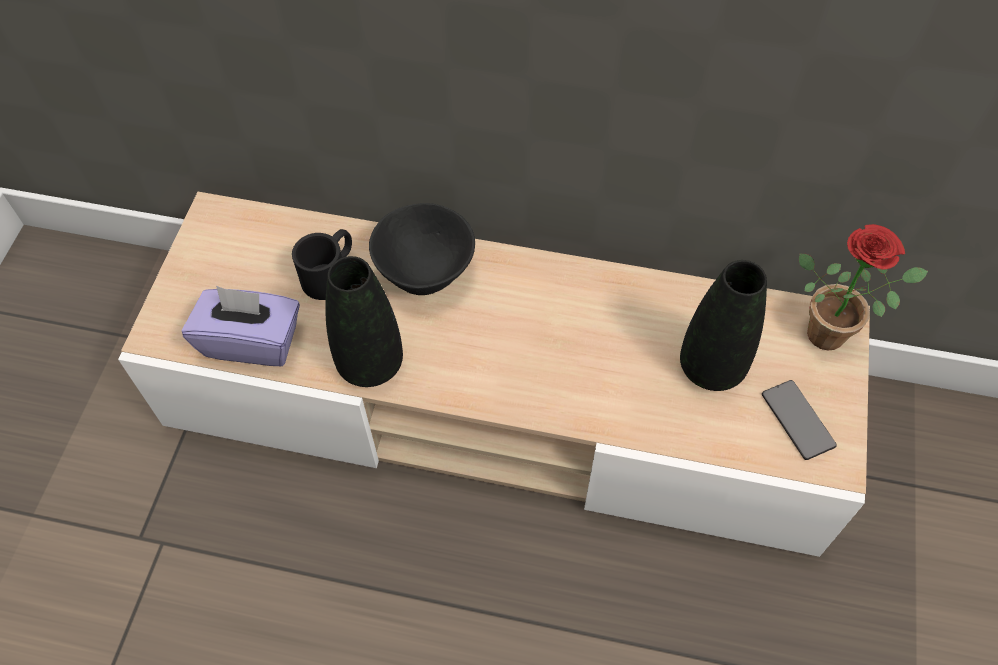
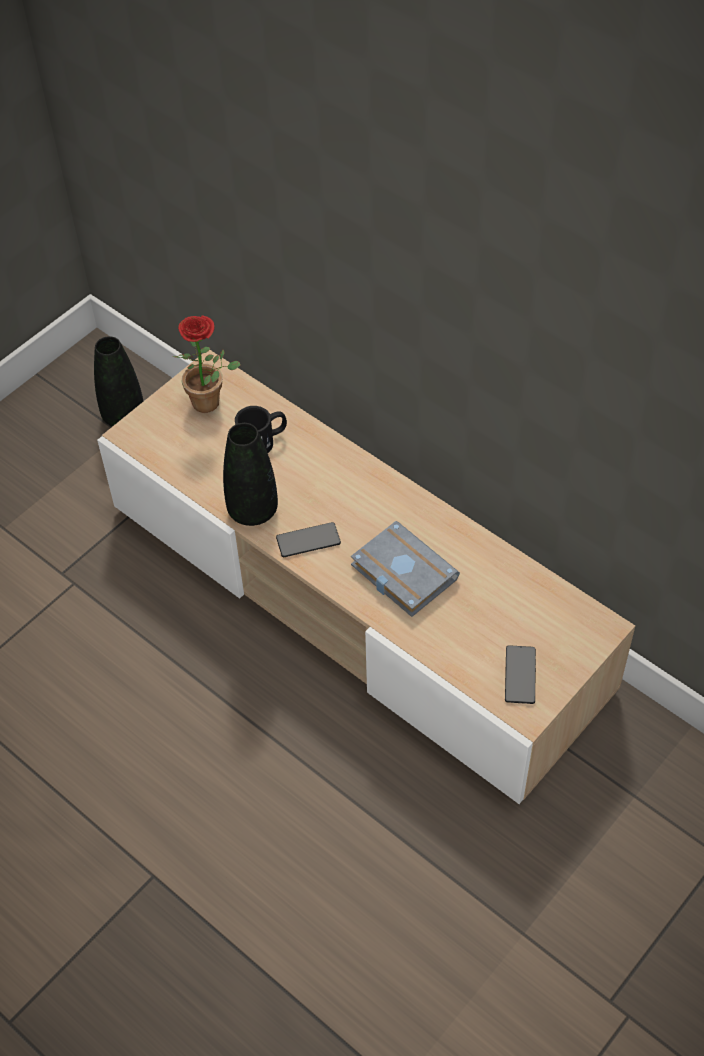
camera: 30 degrees right, 5 degrees down
(252, 341) = (186, 463): purple tissue box -> none
(428, 272) = (329, 467): black bowl -> none
(459, 371) = (308, 541): none -> phone
(589, 361) = (400, 573): none -> grey book
(711, 367) = (484, 614): black vase -> black vase (123, 416)
(833, 331) = (592, 630): potted plant -> potted plant (212, 403)

